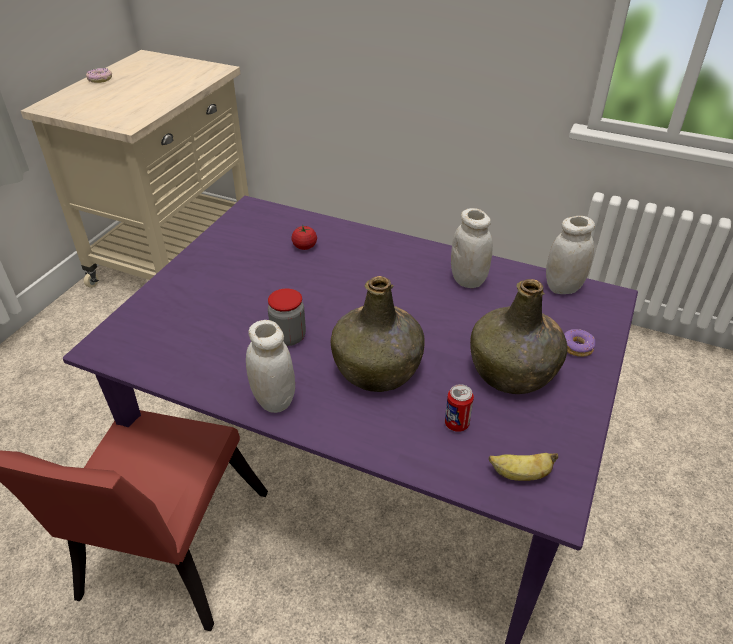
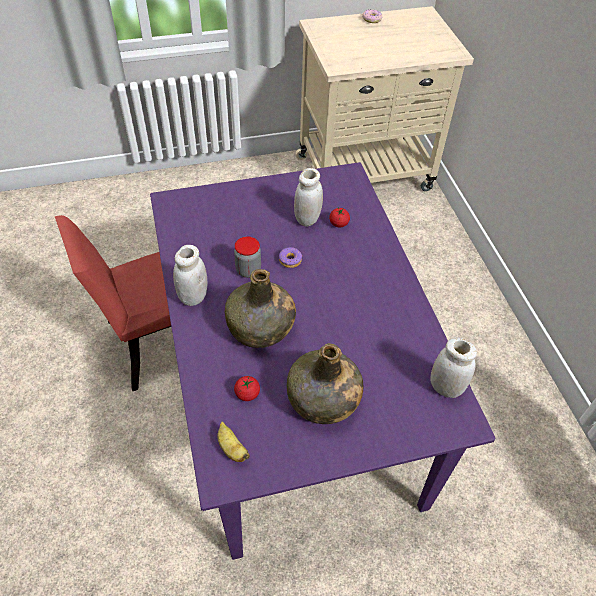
camera: 50 degrees right, 10 degrees up
(456, 424) = (247, 394): can -> tomato
(468, 280) = (394, 326): white jar -> white jar (307, 219)
(577, 347) = (383, 427): donut -> donut (290, 260)

